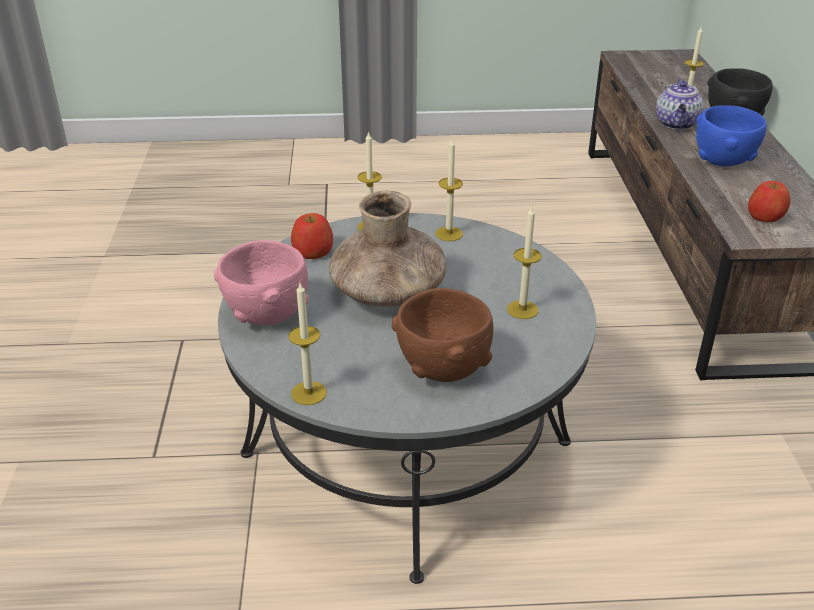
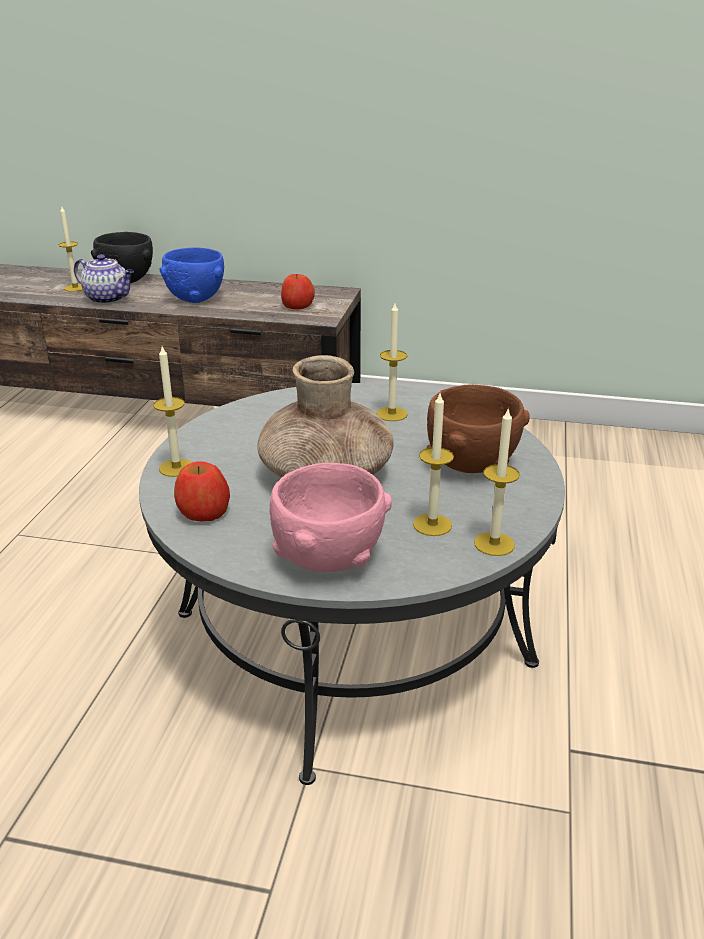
camera: 75 degrees left, 5 degrees down
(449, 234) = (230, 426): candle -> candle (432, 525)

